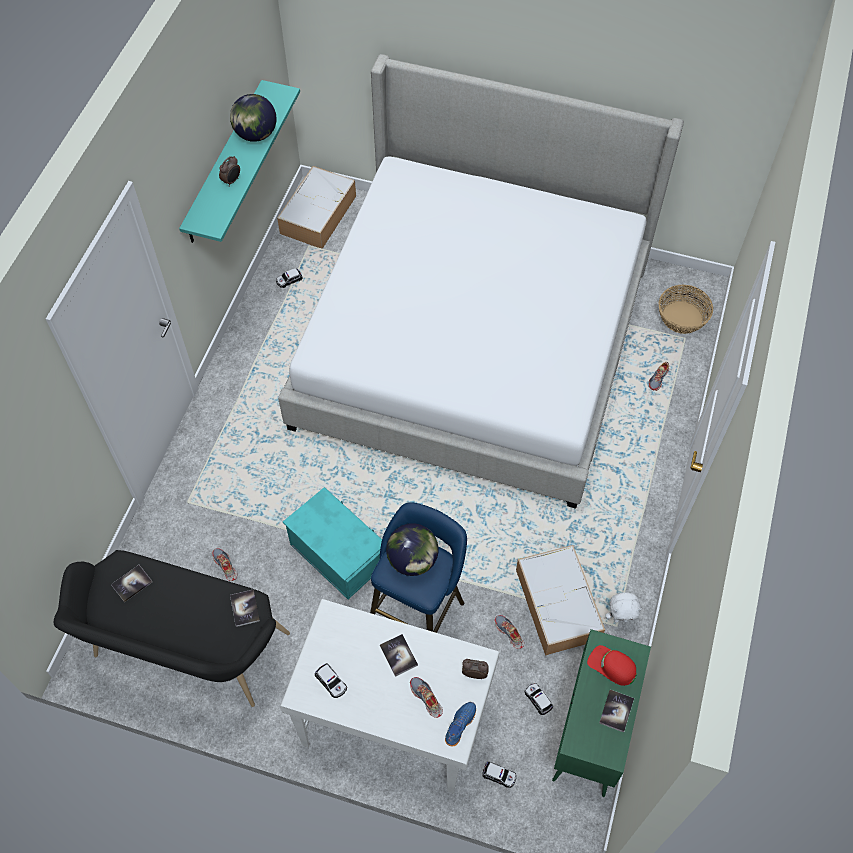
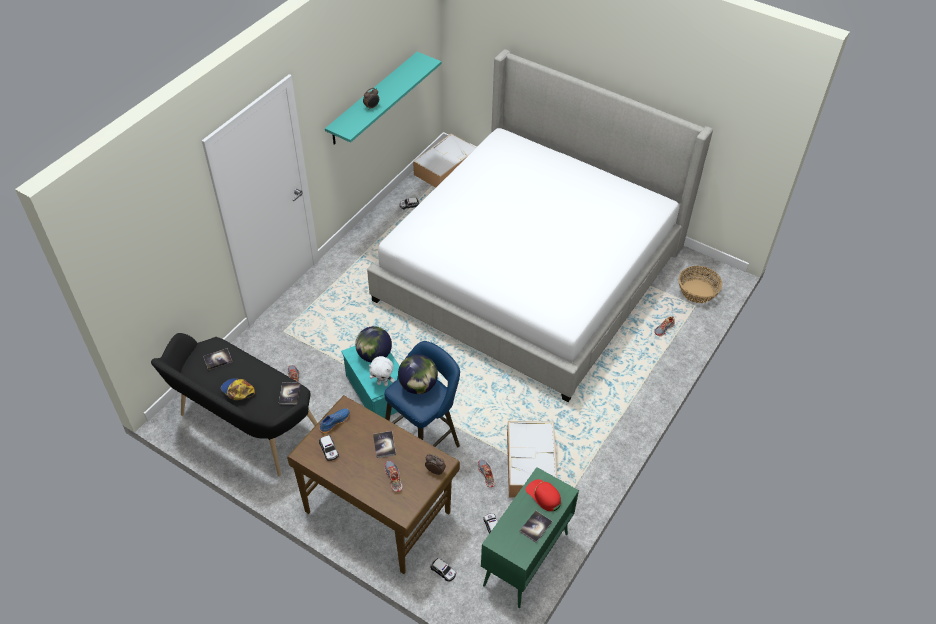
camera: 15 degrees right, 10 degrees down
(175, 622) = (237, 391): none -> cap
(255, 134) = (399, 83): globe -> globe (374, 355)
(392, 718) = (377, 510): white desk -> brown desk
(459, 724) = (411, 501): blue shoe -> blue shoe (334, 422)
(620, 619) = (576, 486): white plush toy -> white plush toy (382, 383)

